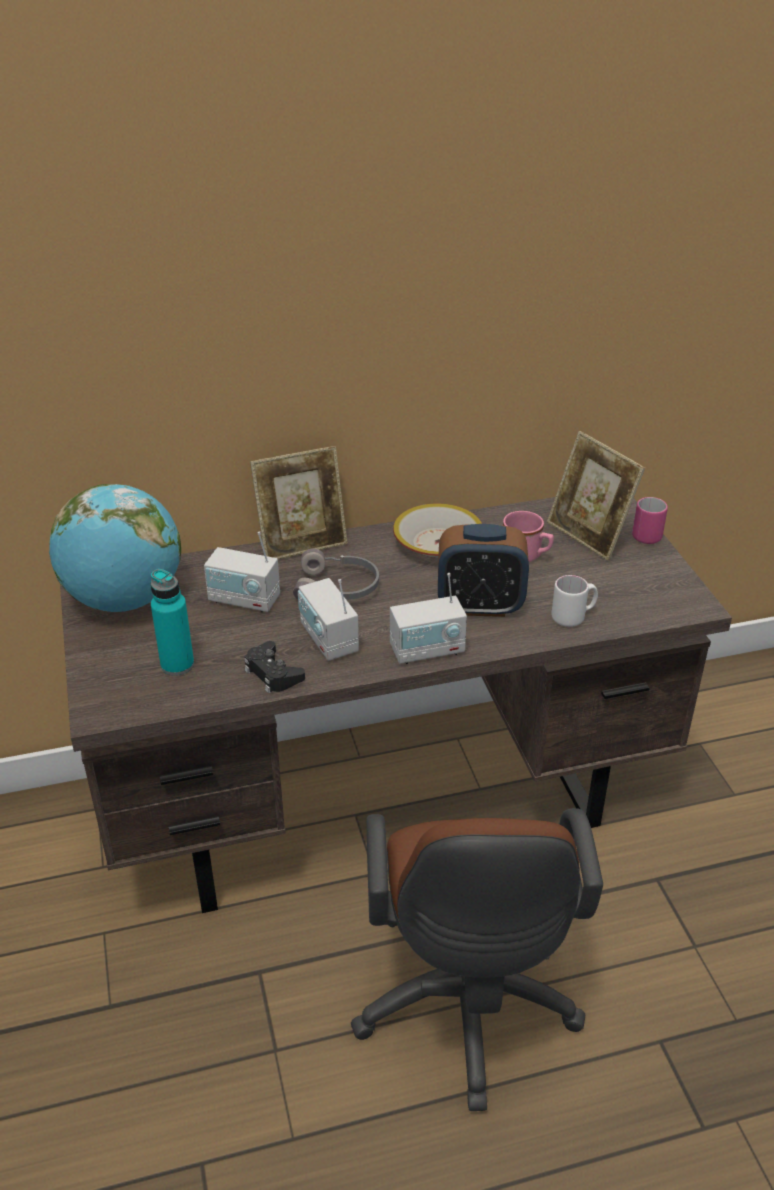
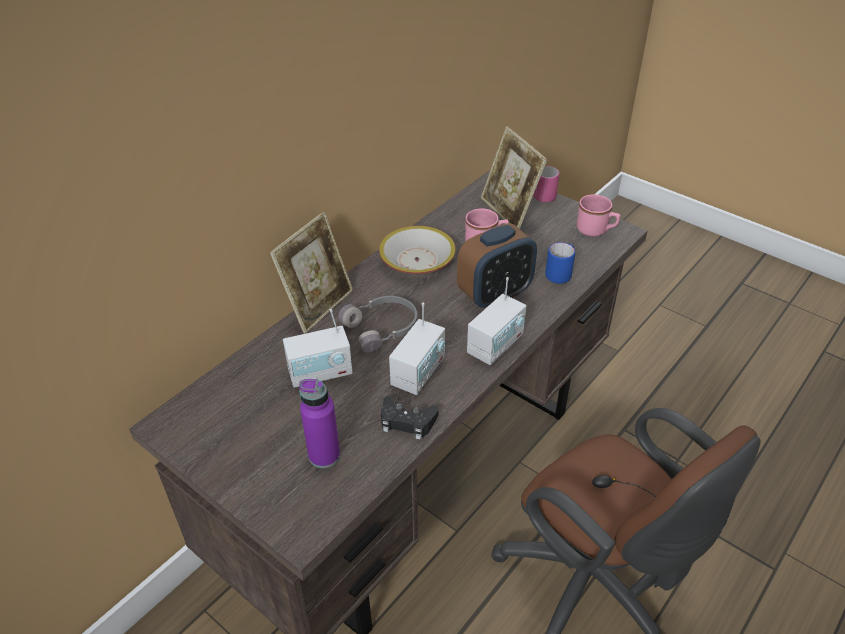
camera: 35 degrees left, 5 degrees up
(125, 600) = (219, 423): globe -> none
(177, 665) = (324, 455): turquoise bottle -> purple bottle
(328, 639) = (419, 372): radio -> radio turned 90 degrees counterclockwise
(573, 617) = (560, 274): white mug -> blue mug
(588, 536) = (509, 212): picture frame -> picture frame turned 45 degrees clockwise
(666, 593) = (596, 230): none -> pink mug

